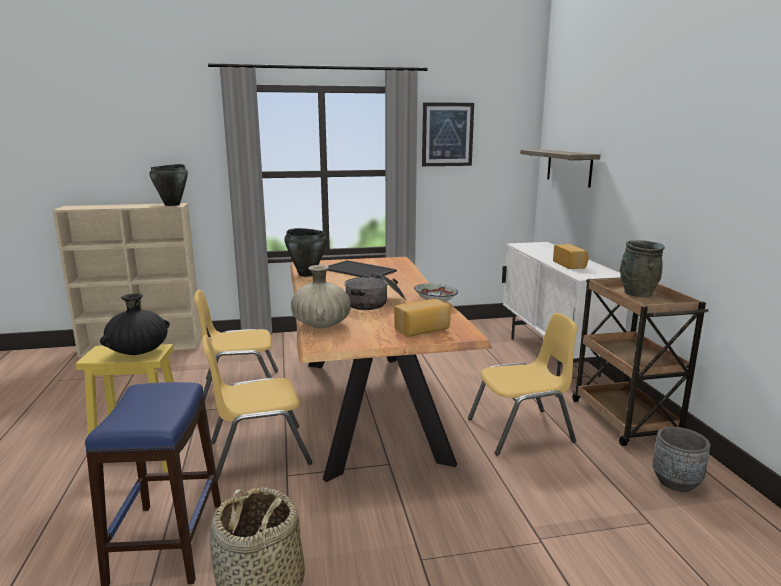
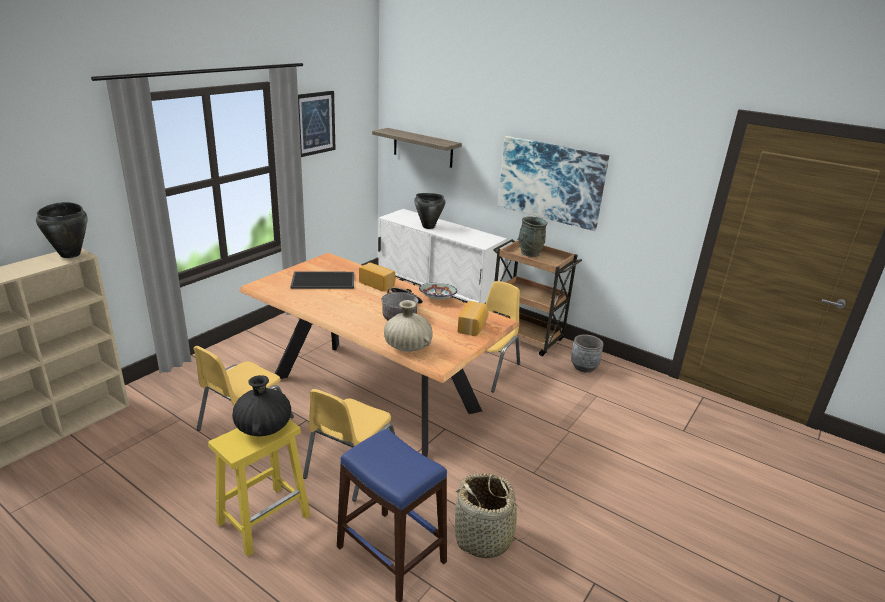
camera: 45 degrees left, 10 degrees up
(307, 274) = (290, 299): black cooking pot -> black cooking pot (428, 226)
(570, 265) = (457, 234): bread -> bread (377, 284)
(685, 193) = (550, 182): none -> picture

